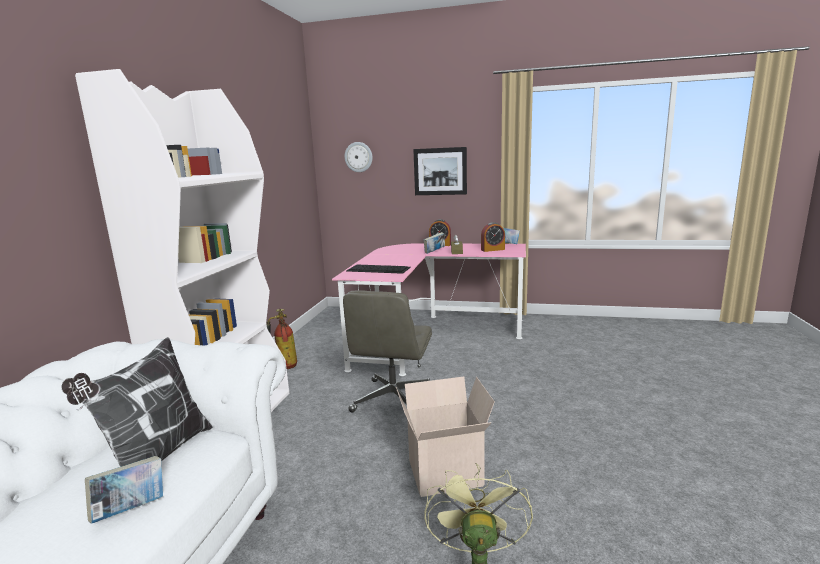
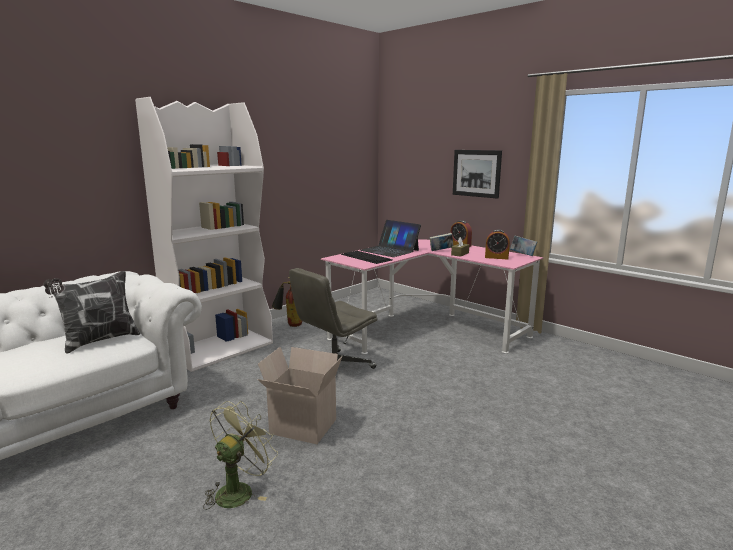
camera: 30 degrees right, 0 degrees up
(131, 510) = (59, 359): book -> none
(358, 157) = (410, 154): wall clock -> none
(386, 259) = (389, 250): none -> laptop

